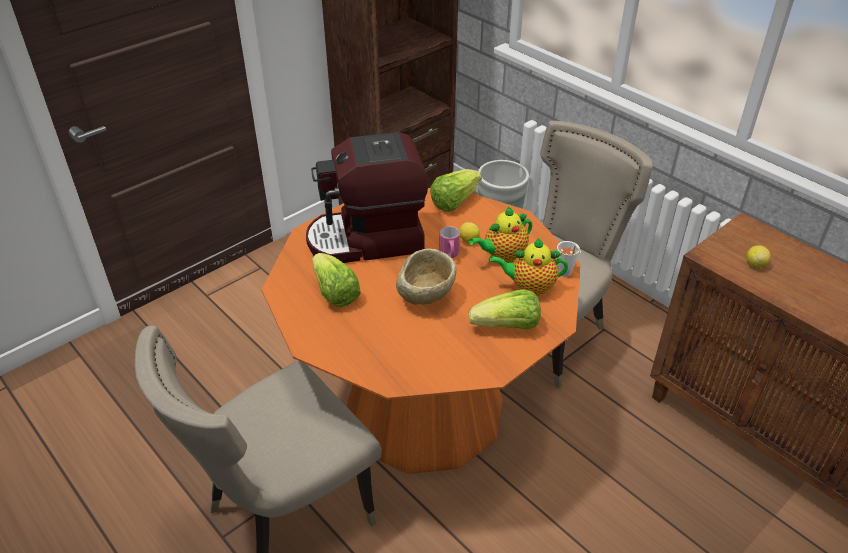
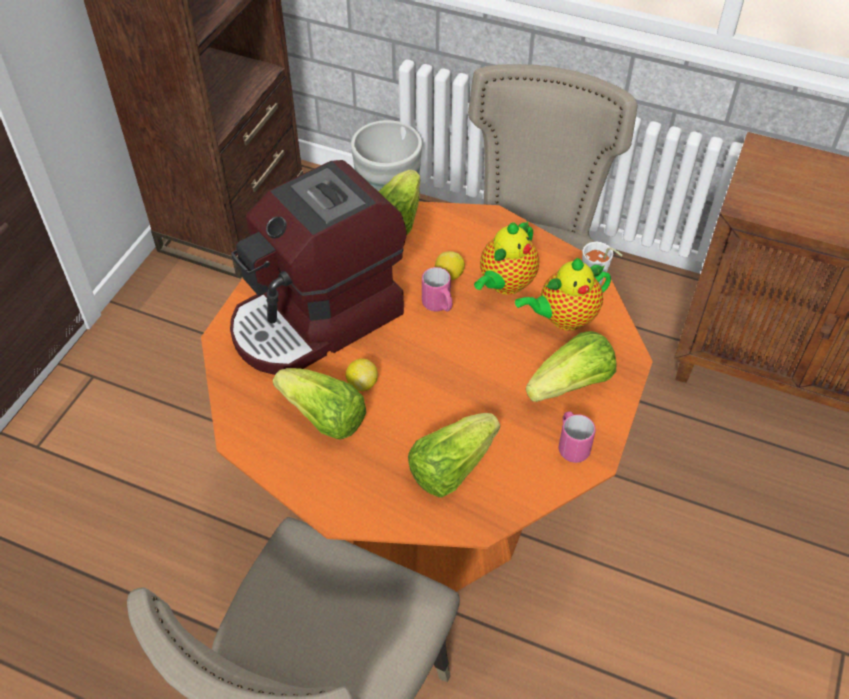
camera: 25 degrees left, 10 degrees up
(395, 345) = (451, 467): none -> lettuce
(426, 297) = (447, 381): beige bowl -> none
(483, 360) = (571, 445): none -> pink mug
(755, 264) = (801, 200): lemon -> lemon (362, 384)

